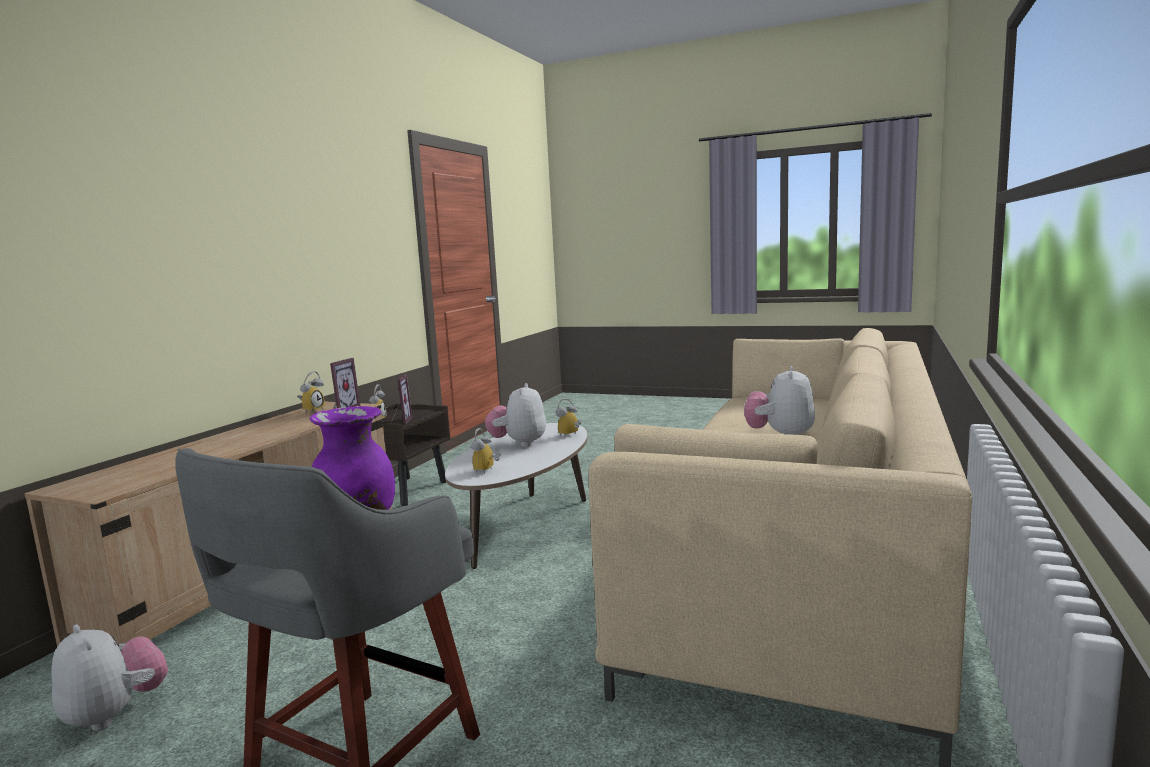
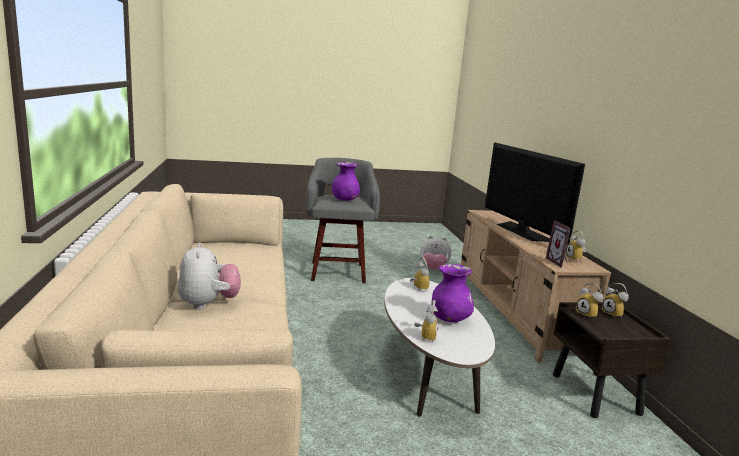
camera: 145 degrees right, 5 degrees up
(220, 444) = (522, 232): none -> television
(400, 421) = (588, 315): picture frame -> alarm clock
(519, 444) = (449, 319): plush toy -> purple vase

